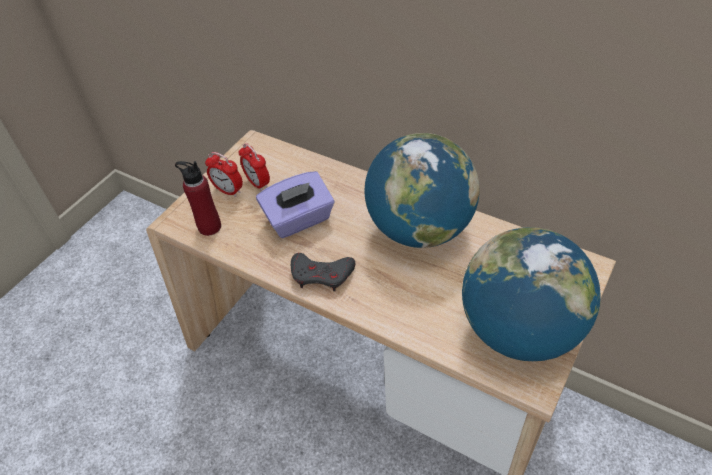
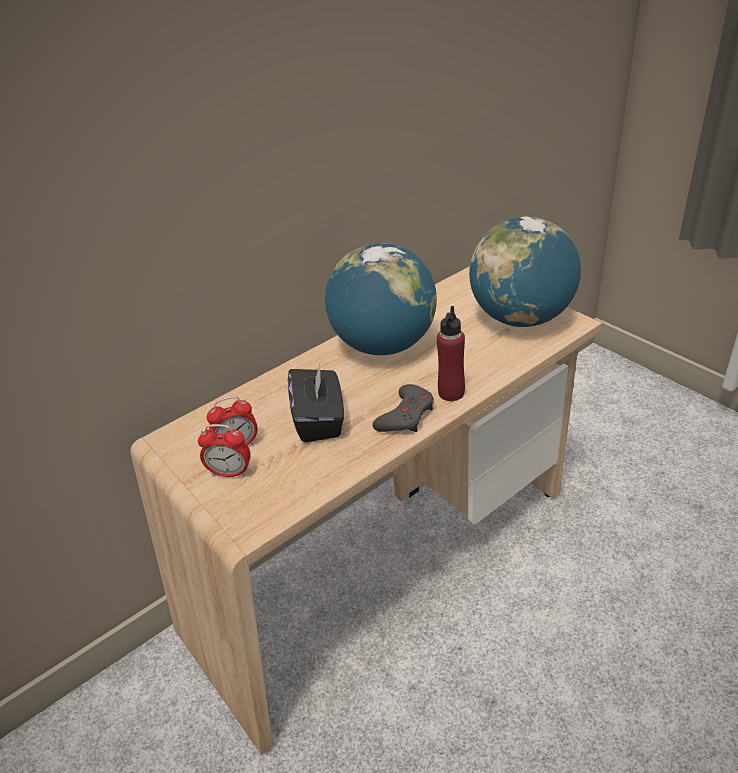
camera: 70 degrees left, 10 degrees down
(209, 227) = (280, 496): red bottle -> red bottle (451, 393)
(228, 191) = (230, 472): alarm clock -> alarm clock turned 45 degrees clockwise
(299, 220) = (319, 420): purple tissue box -> black tissue box

